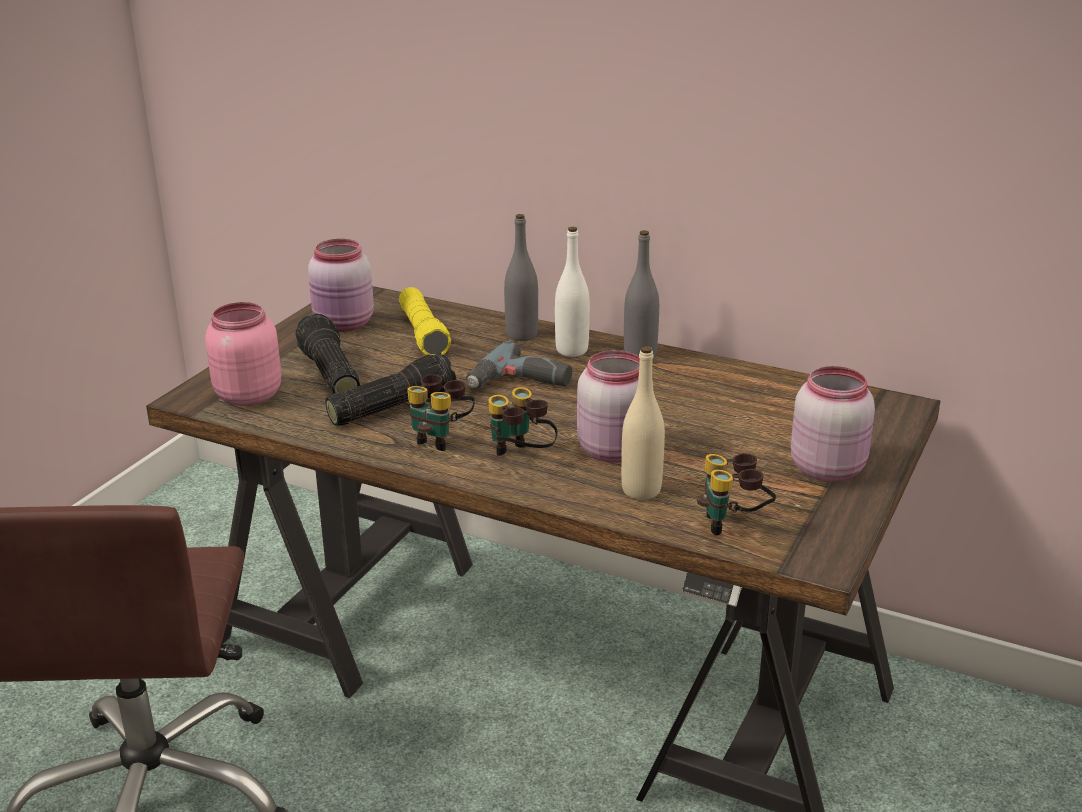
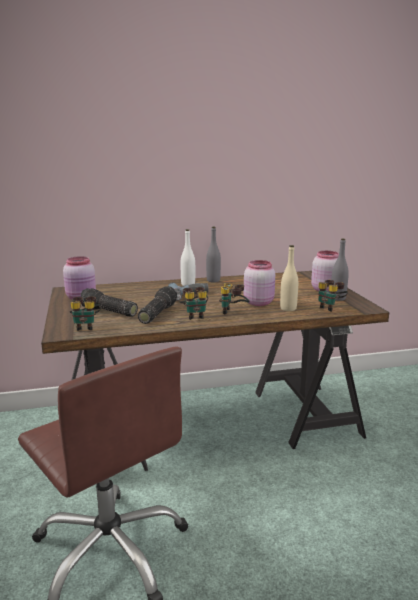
camera: 40 degrees left, 10 degrees down
(246, 396) = (86, 327): pink jar -> binoculars
(423, 334) = (122, 293): yellow flashlight -> none
(521, 335) = (161, 285): grey bottle -> grey bottle (338, 298)

